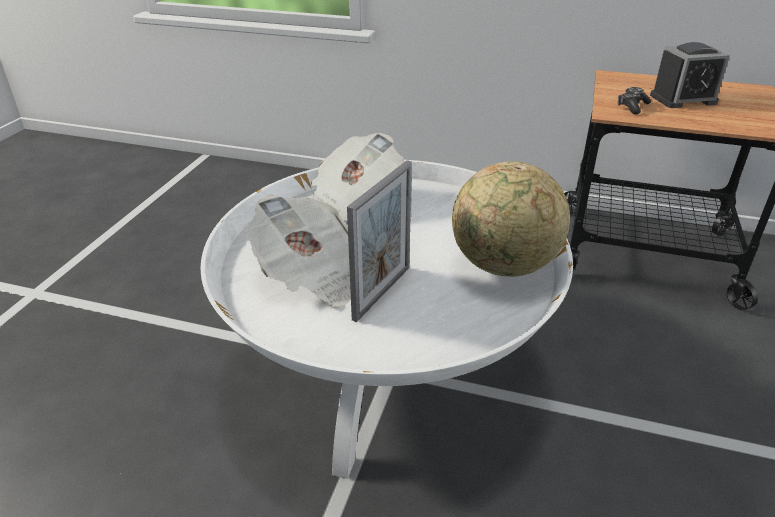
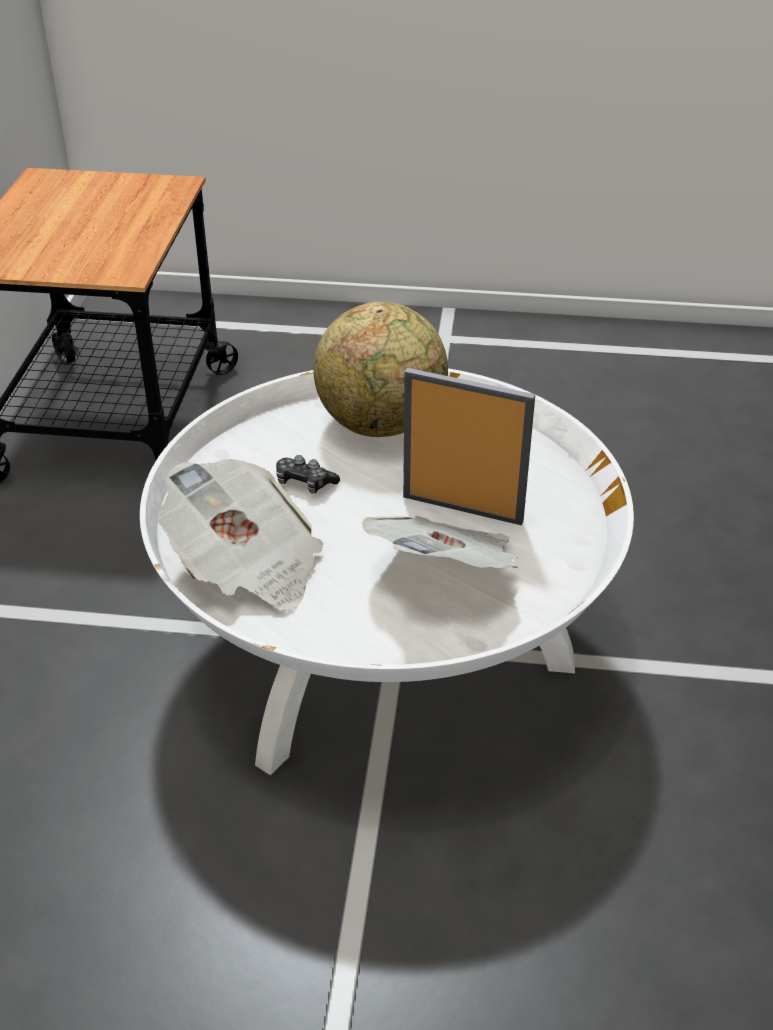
camera: 100 degrees left, 5 degrees up
(632, 106) = (102, 258): game controller -> game controller (304, 482)
(683, 99) = (75, 224): alarm clock -> none

